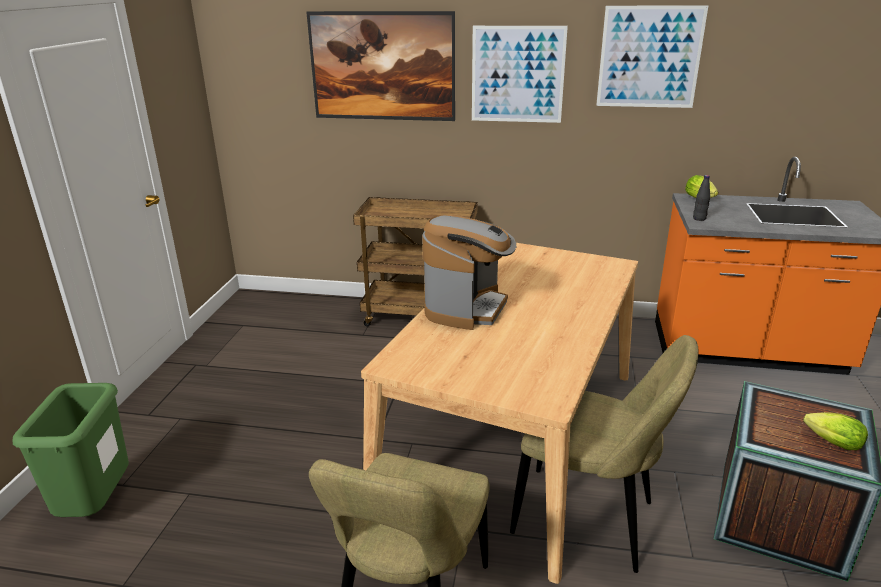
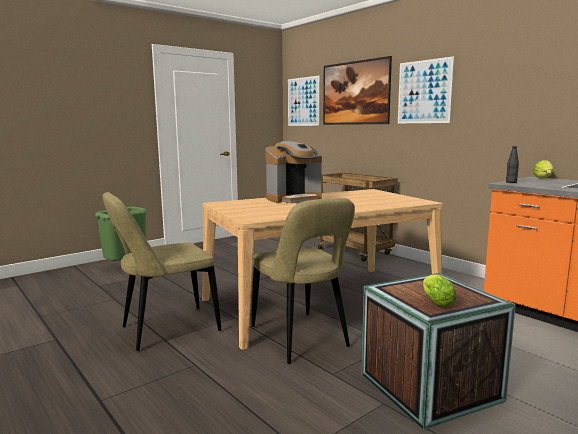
camera: 40 degrees right, 15 degrees down
(649, 57) = (509, 72): picture -> picture (303, 101)

